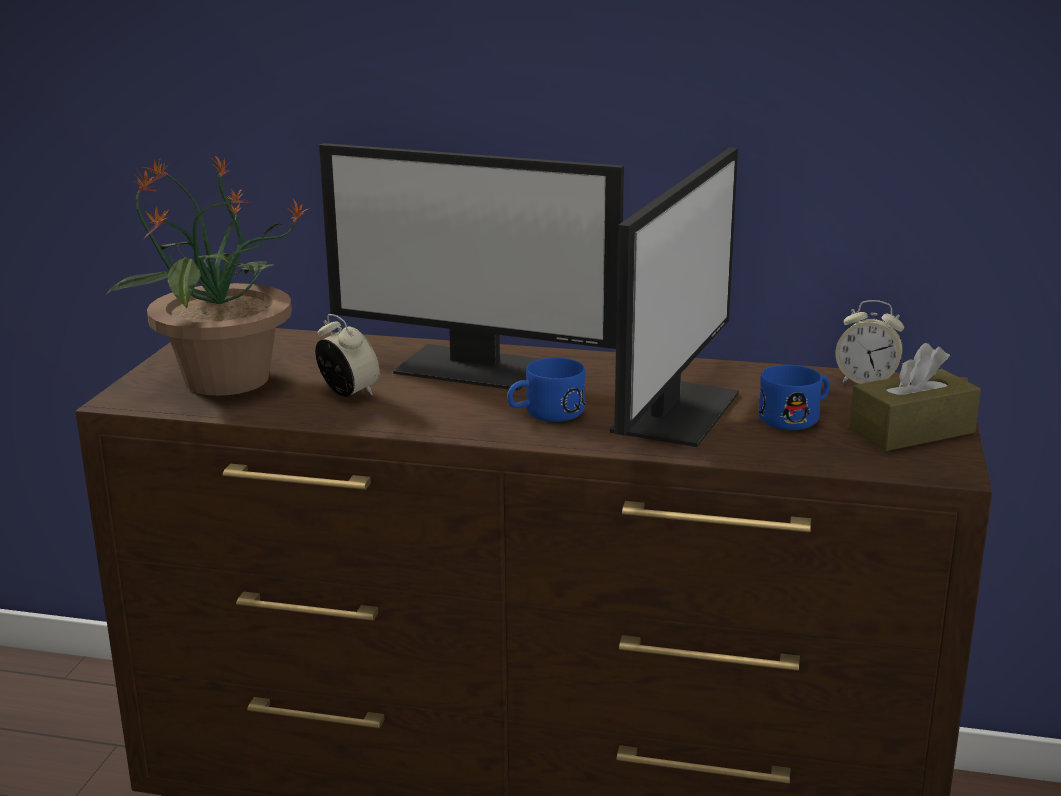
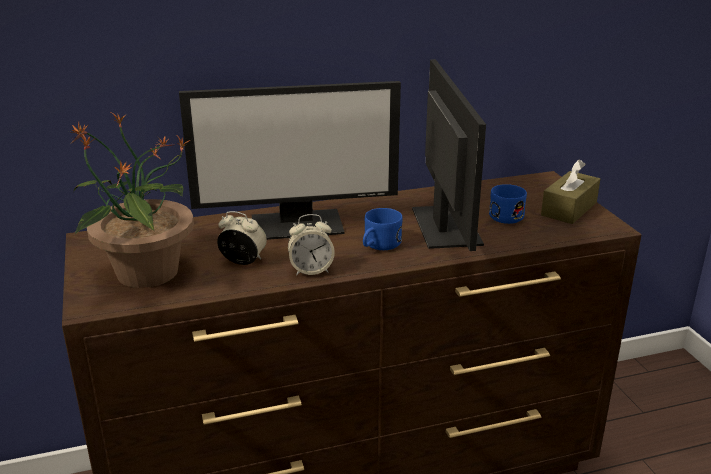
camera: 30 degrees left, 5 degrees up
(866, 381) = (513, 184): alarm clock -> alarm clock (311, 270)

